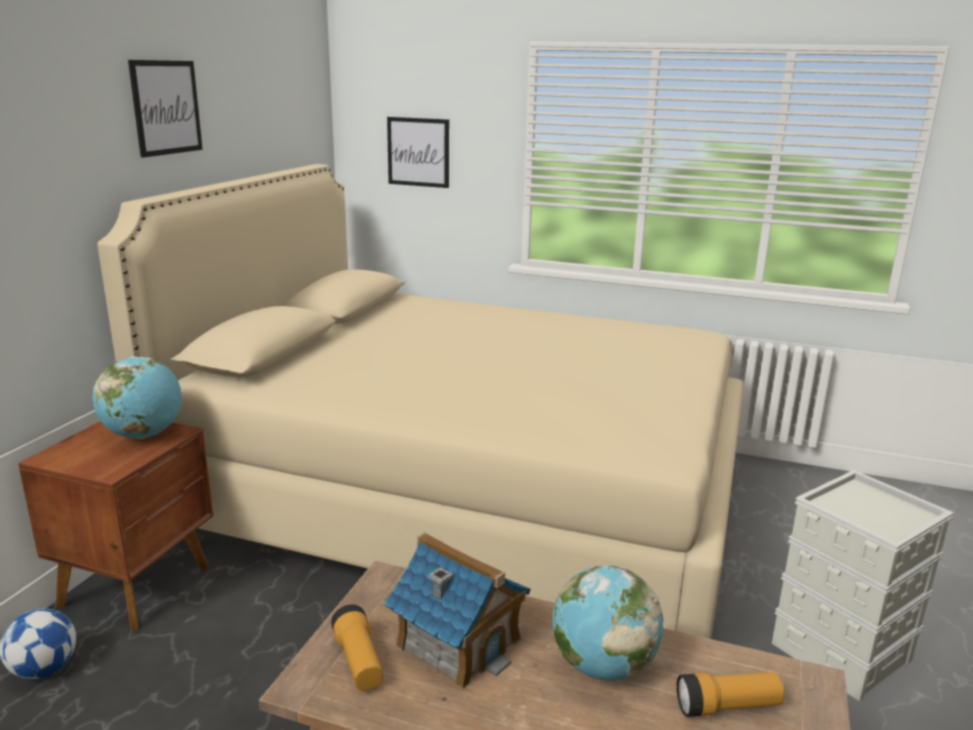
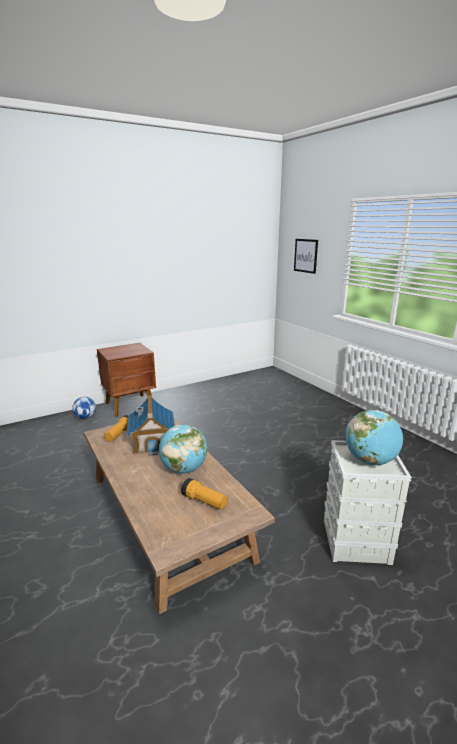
camera: 40 degrees right, 0 degrees up
(144, 435) = (135, 350): globe -> globe (370, 461)
(166, 107) = (177, 231): picture -> none
(467, 497) = (267, 416): beige bed -> none

